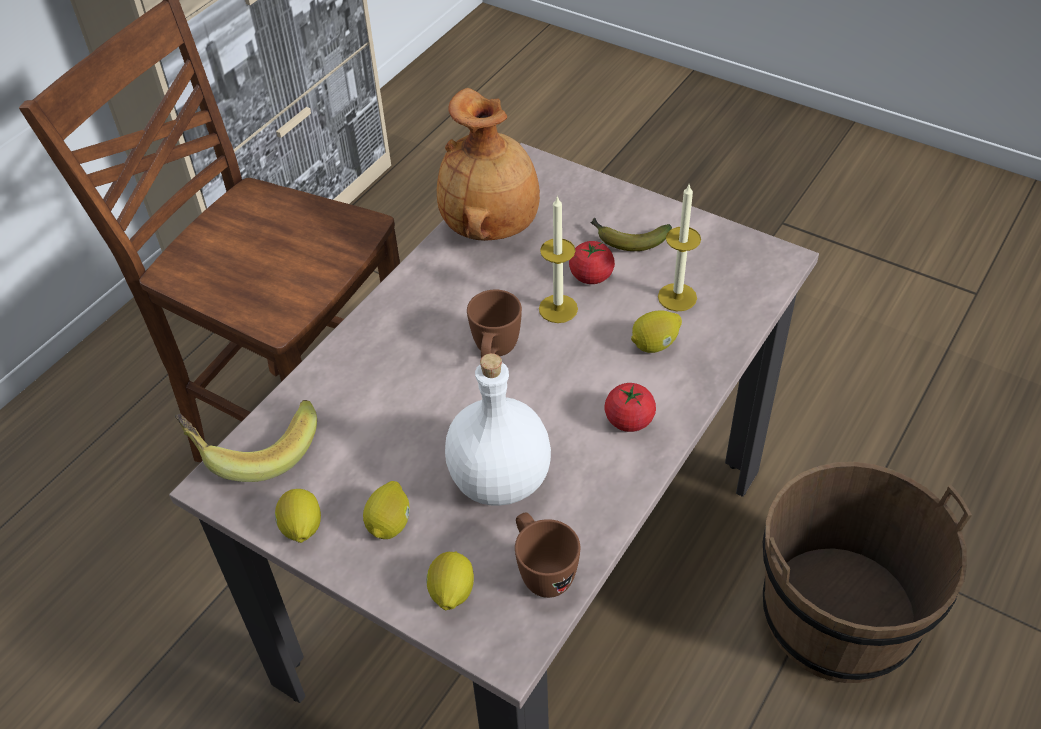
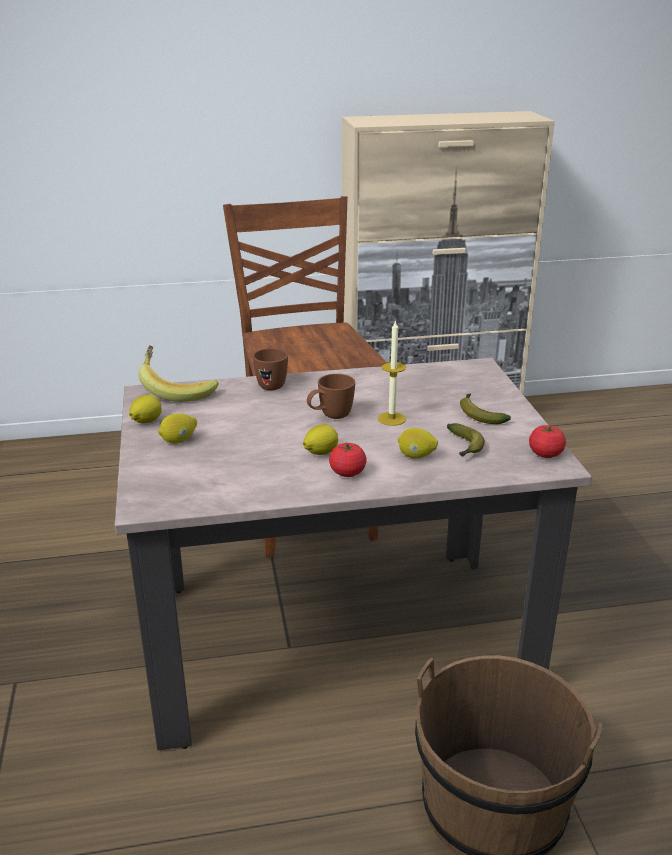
camera: 45 degrees right, 20 degrees down
(451, 592) = (158, 475): lemon -> lemon (320, 453)
(492, 226) = (416, 377): brown vase -> none
(500, 478) = (249, 455): white bottle -> none
(542, 571) = (205, 493): brown mug -> brown mug (274, 384)
(591, 276) = (432, 417): tomato -> tomato (545, 454)
(677, 297) = (464, 447): candle -> banana

